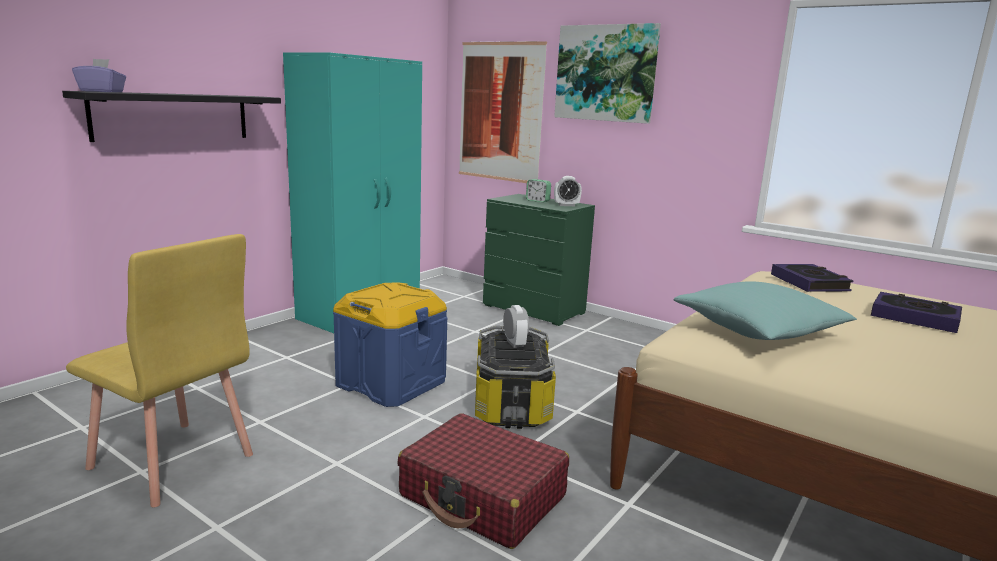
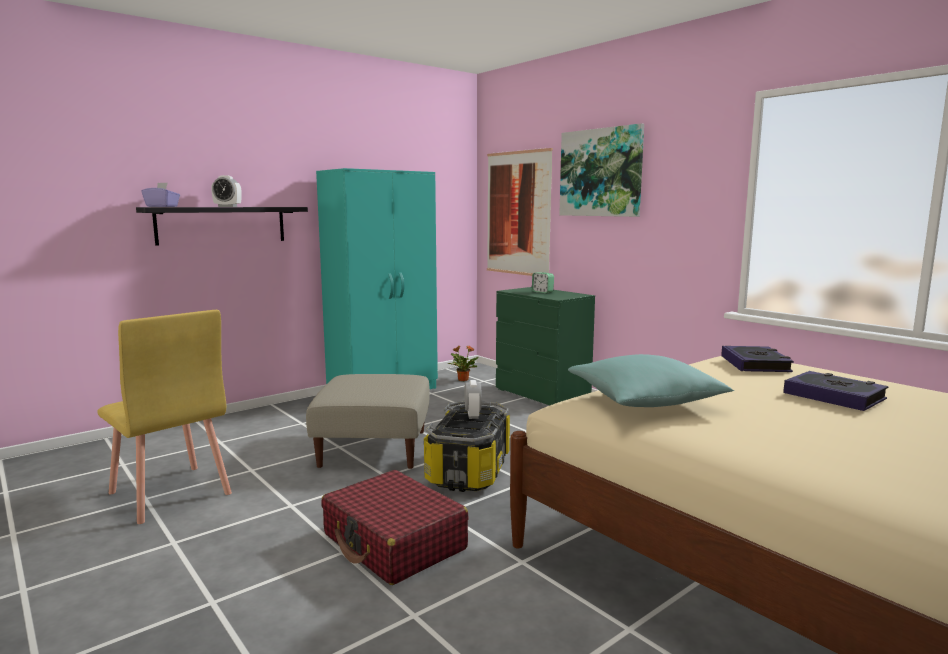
camera: 15 degrees right, 5 degrees down
(390, 383) = (373, 448): blue storage box -> beige ottoman
(440, 295) = (462, 379): none -> potted plant
(566, 205) = (565, 295): alarm clock -> alarm clock (227, 206)

